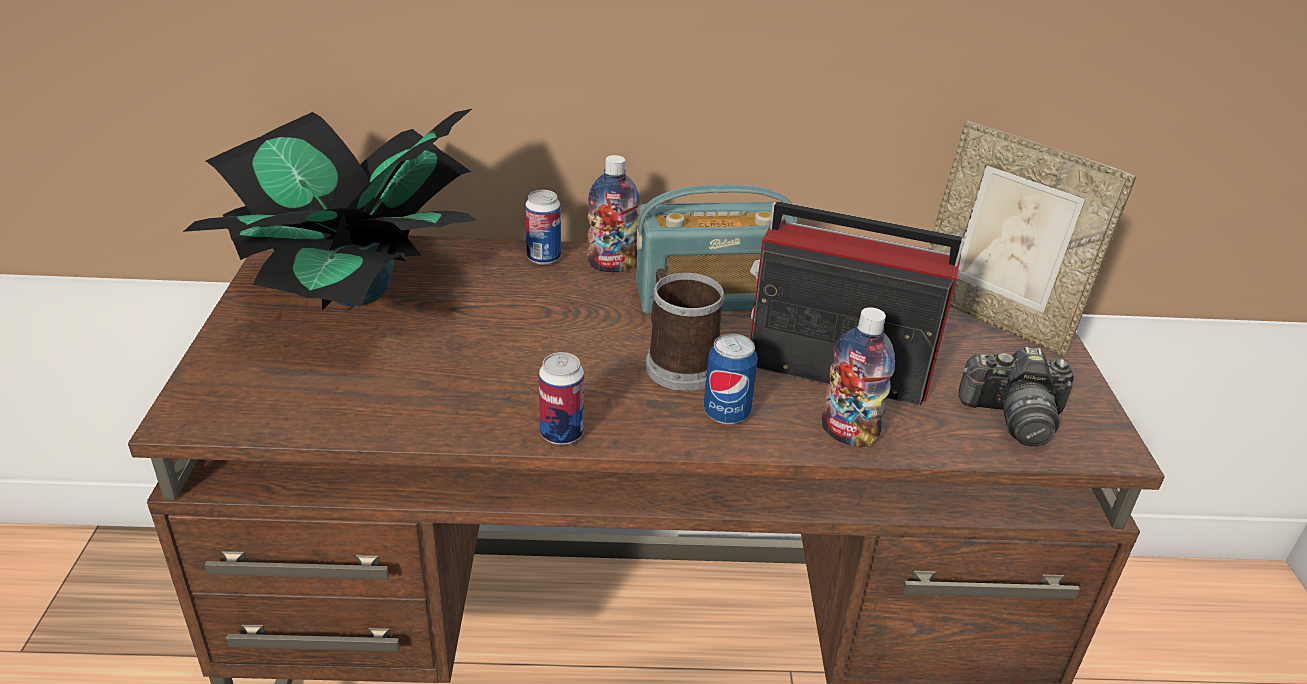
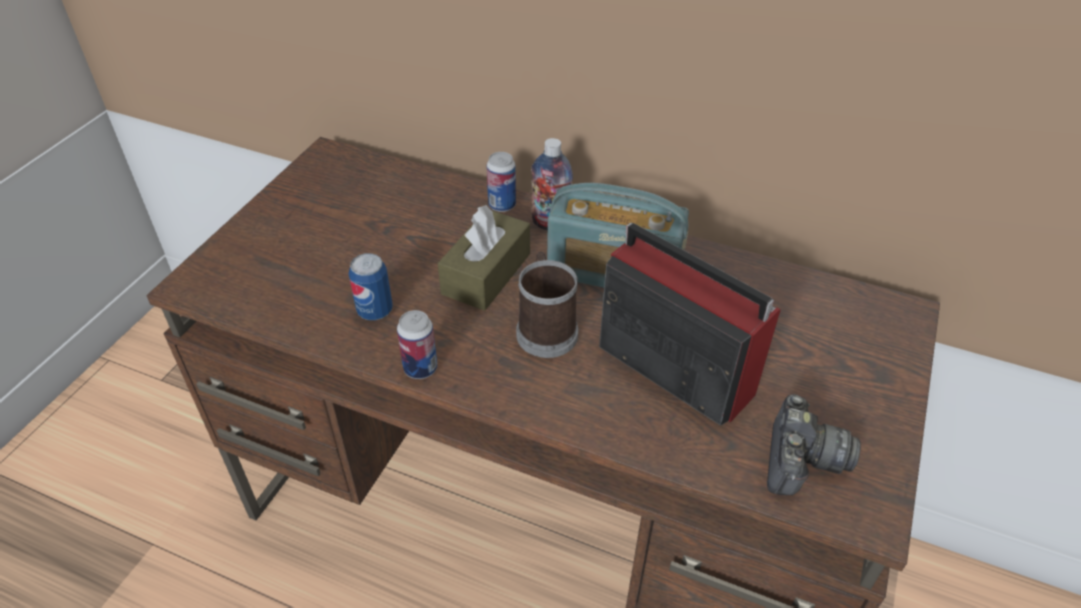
camera: 25 degrees right, 10 degrees up
(355, 294) = (348, 208): potted plant -> none
(572, 325) = (486, 273): none -> brown tissue box
(726, 414) = (554, 386): can -> can (375, 311)
(848, 434) = (641, 434): bottle -> none
(993, 318) = (854, 356): picture frame -> none
(1013, 417) = (800, 461): camera -> camera turned 105 degrees counterclockwise

